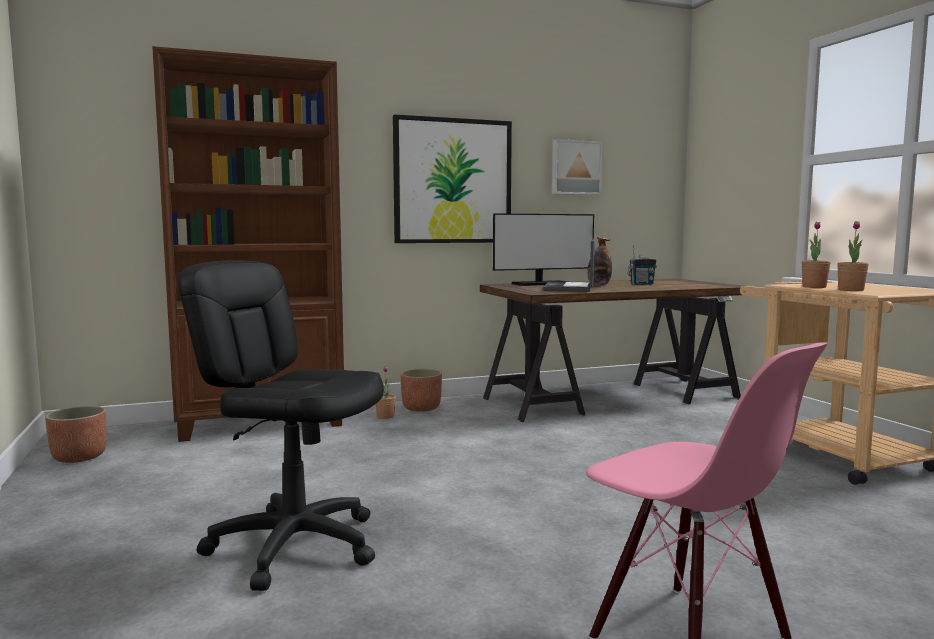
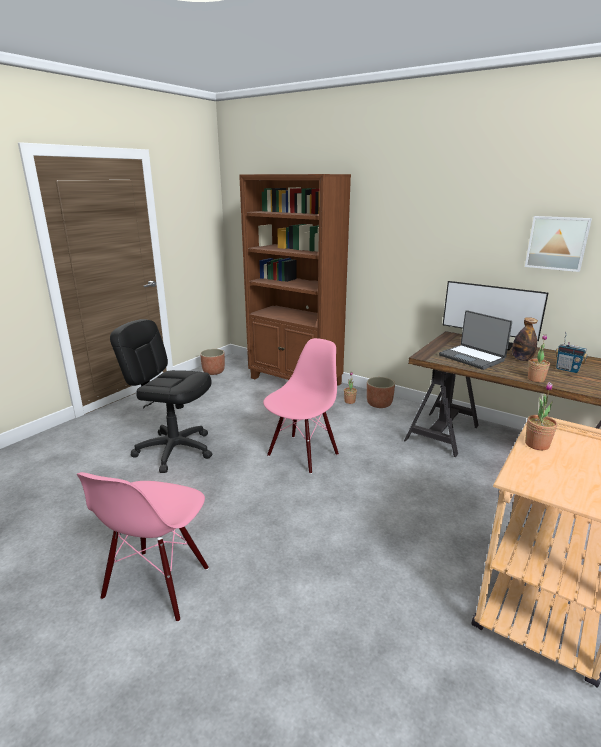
camera: 55 degrees right, 15 degrees up
(295, 545) = (175, 450): black office chair -> black office chair turned 60 degrees counterclockwise
(452, 181) = (435, 249): picture -> none
(469, 469) = (302, 454): none -> pink chair
(570, 289) = (472, 358): laptop -> laptop turned 105 degrees counterclockwise
(850, 290) = (533, 464): potted plant -> potted plant (536, 379)

